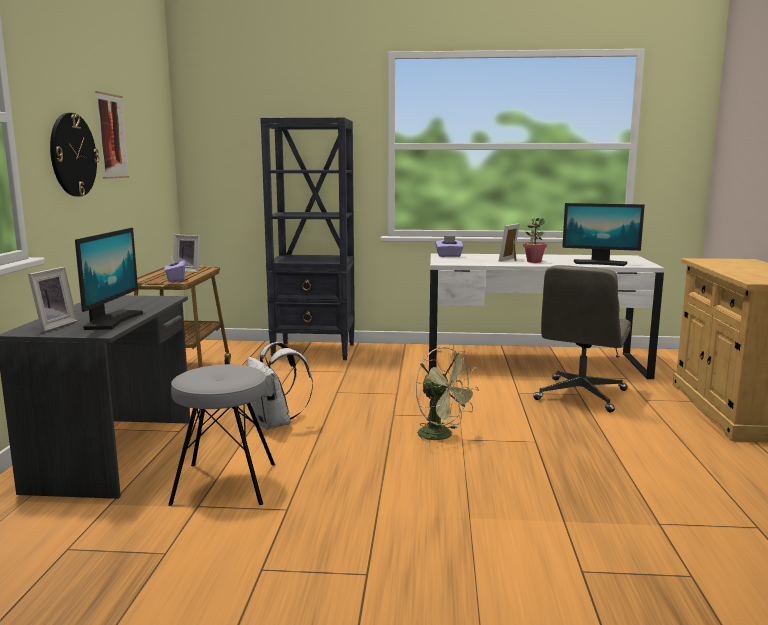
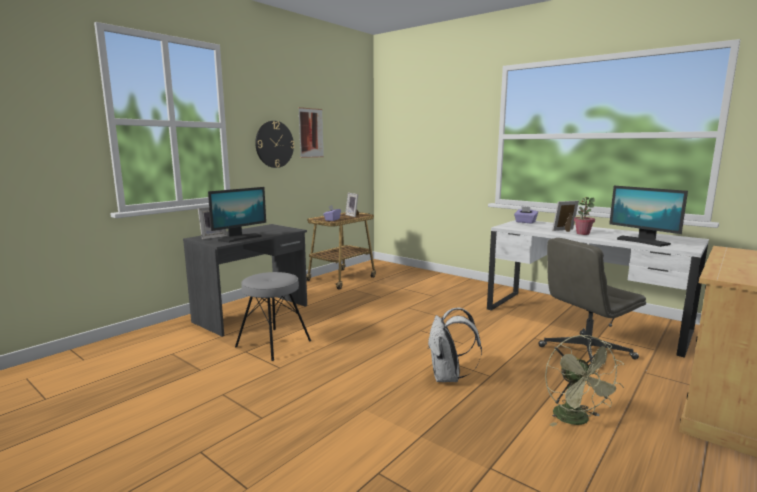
camera: 35 degrees right, 0 degrees up
(275, 424) = (345, 318): white backpack -> white backpack (448, 377)
(314, 351) = (434, 279): black bookcase -> none
(442, 436) = (429, 352): green fan -> green fan (576, 420)

